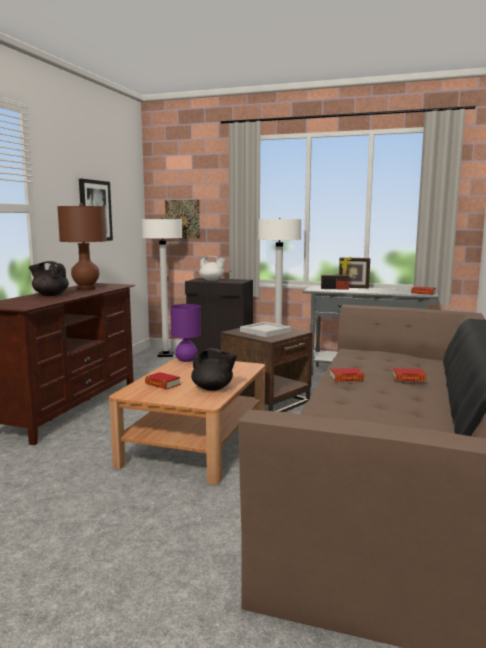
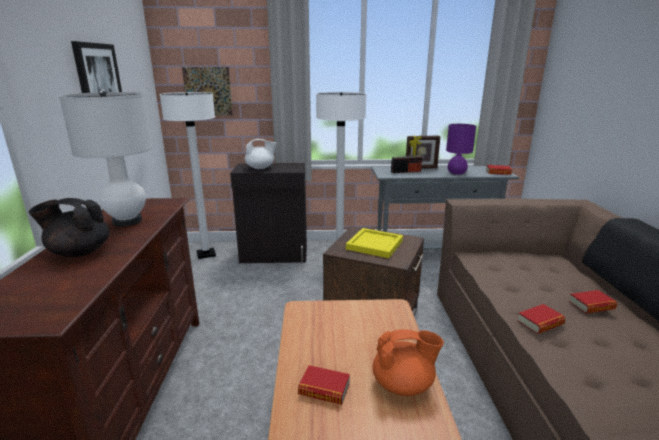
camera: 20 degrees left, 10 degrees up
(86, 289) = (127, 221): brown table lamp -> white table lamp
(186, 360) = (304, 310): purple table lamp -> purple table lamp (457, 173)
(213, 388) = (403, 384): black teapot -> orange teapot
(266, 331) = (375, 244): white tray -> yellow tray

